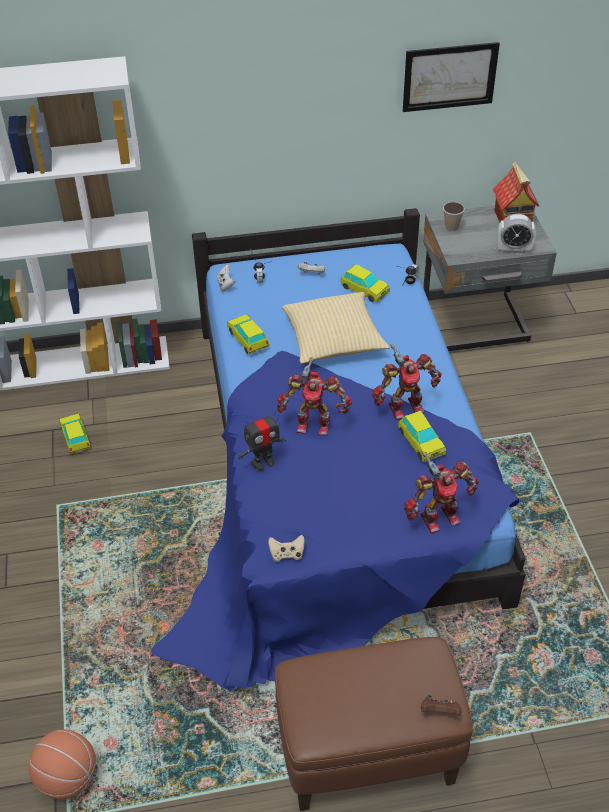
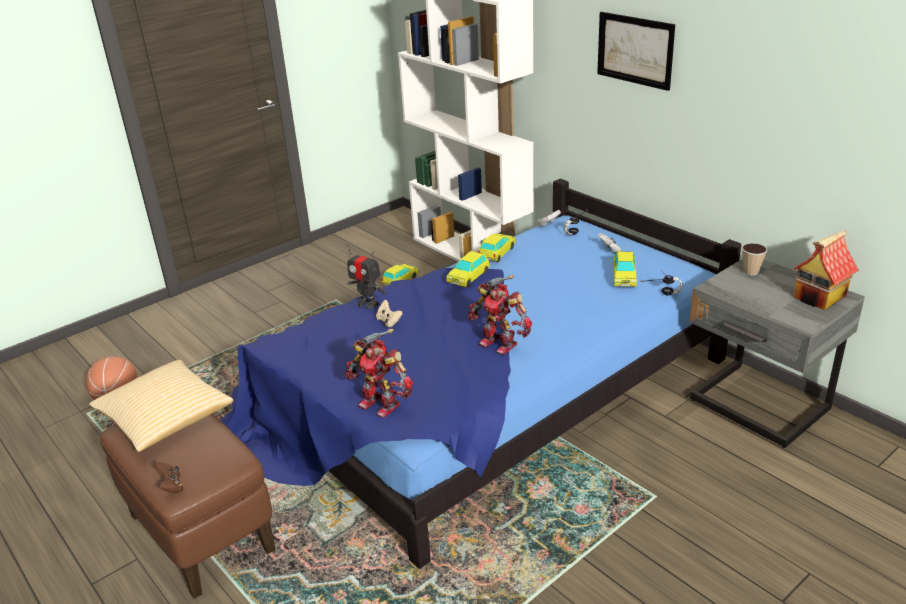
camera: 60 degrees right, 15 degrees down
(287, 554) = (281, 347): beige game controller -> beige game controller (389, 321)
(313, 423) = (432, 309): toy robot -> none
(333, 340) = (542, 286): pillow -> pillow (165, 419)
(421, 442) = (463, 365): toy car -> toy car (468, 277)
(449, 77) = (792, 101): picture -> picture (635, 50)
(513, 249) = (772, 312): alarm clock -> none

